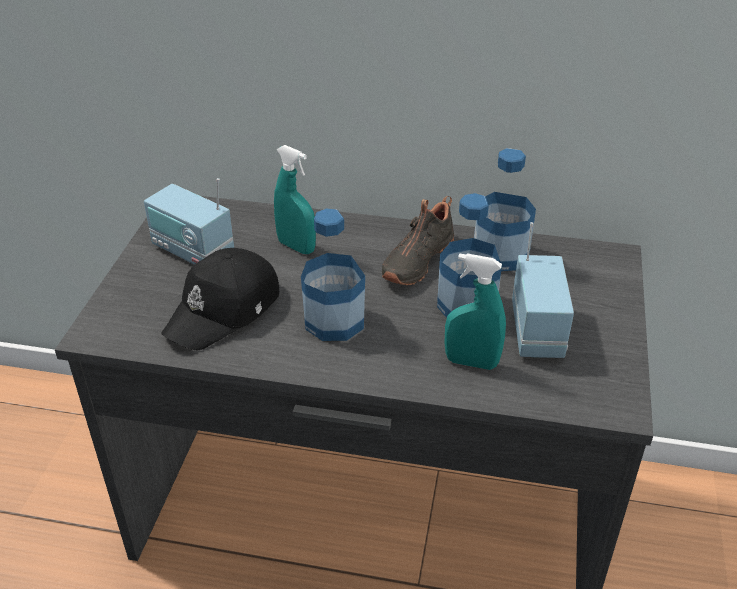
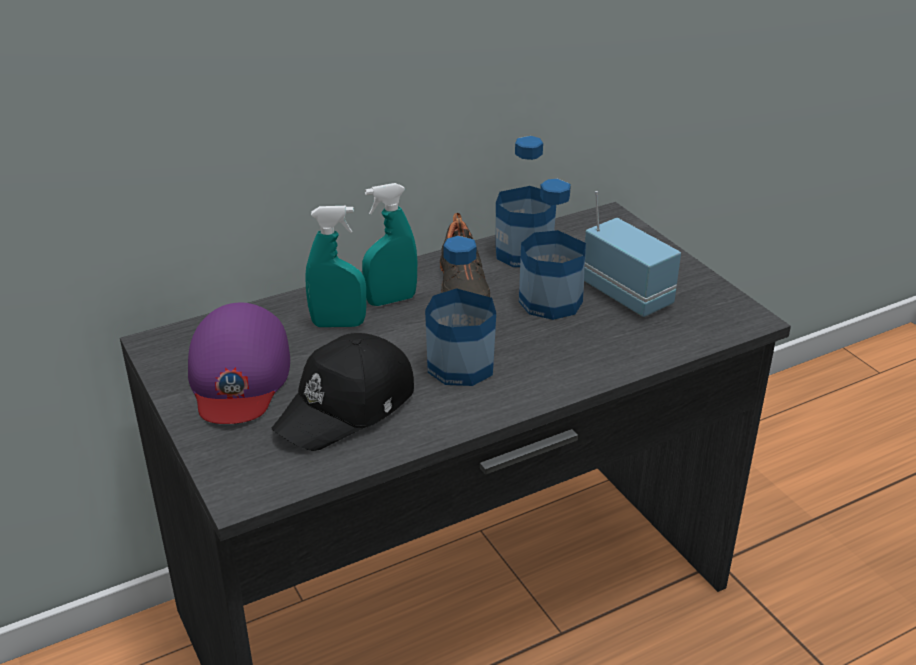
camera: 40 degrees left, 5 degrees down
(192, 252) = (239, 375): radio -> purple cap
(225, 310) = (348, 407): black cap -> black cap turned 45 degrees clockwise
(471, 362) = (611, 341): turquoise spray bottle -> turquoise spray bottle (391, 300)

